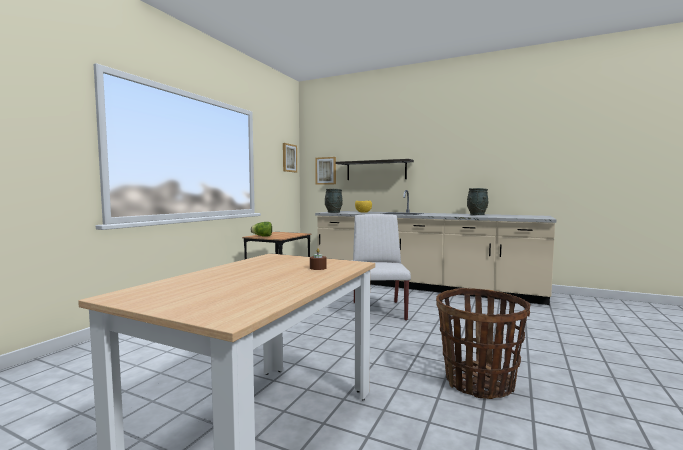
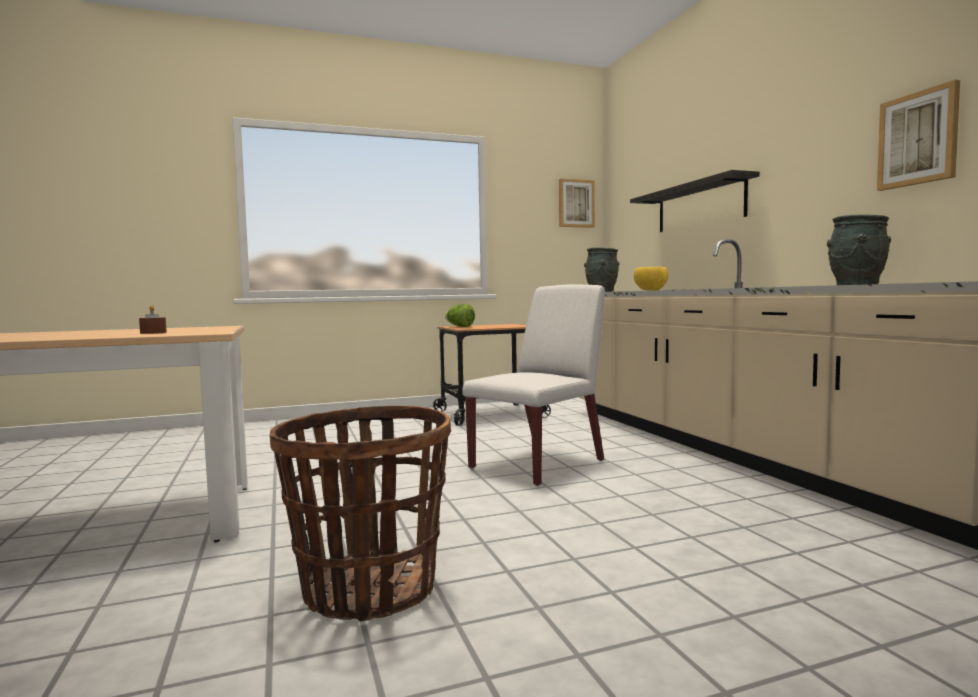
camera: 45 degrees right, 0 degrees up
(326, 170) = (634, 219): picture -> picture (918, 139)

